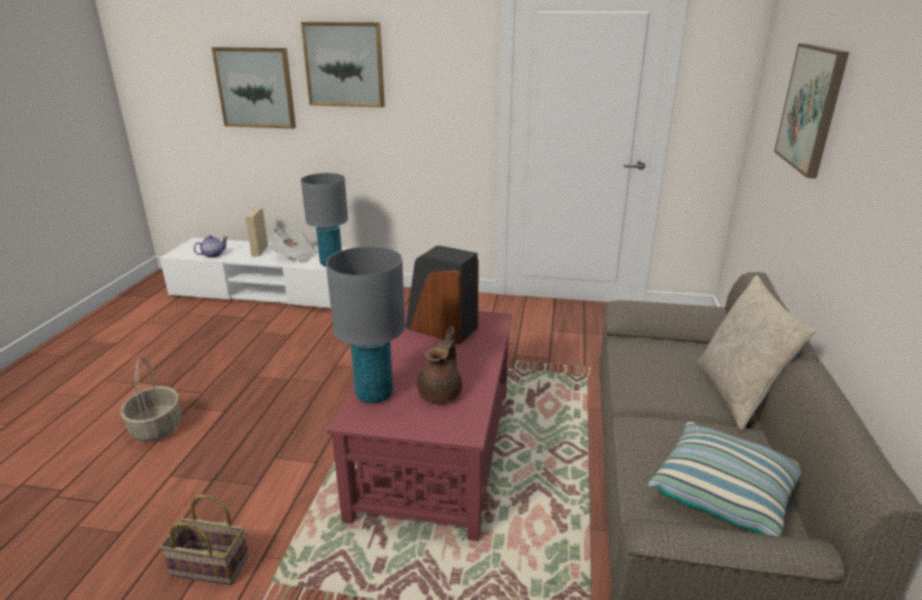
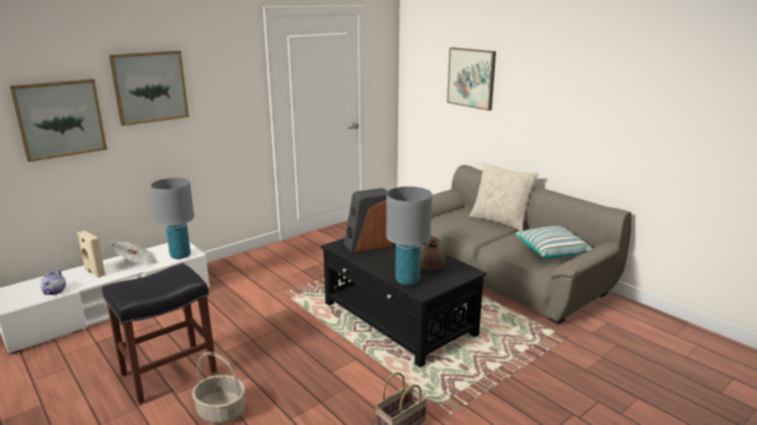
camera: 50 degrees left, 5 degrees down
(196, 369) = (167, 373): none -> black stool
(434, 450) = (398, 319): red coffee table -> black coffee table

